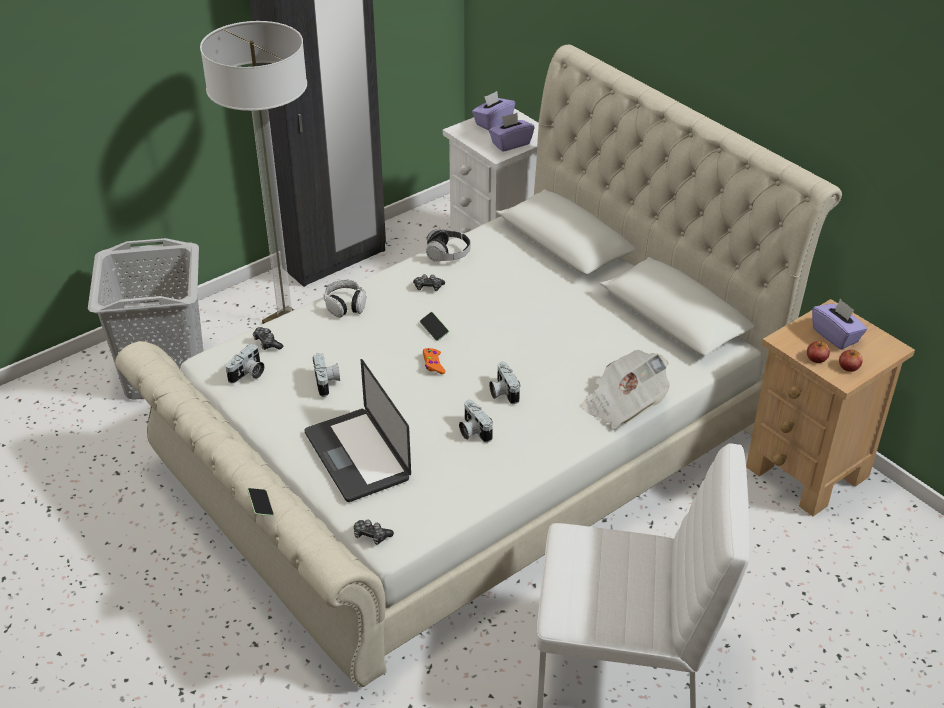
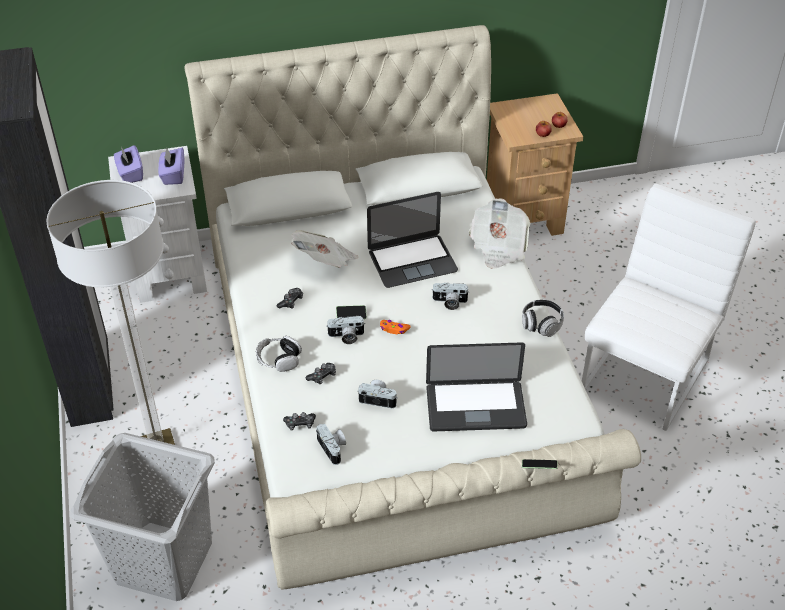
camera: 65 degrees left, 5 degrees up
(371, 535) = (565, 425): game controller -> game controller (322, 376)
(448, 254) = (254, 276): headphones -> headphones (541, 324)
(473, 431) = (483, 333): camera -> camera (346, 337)
(502, 290) = (325, 261): none -> newspaper
(548, 347) = (412, 261): none -> laptop
(835, 336) = (526, 117): purple tissue box -> none

